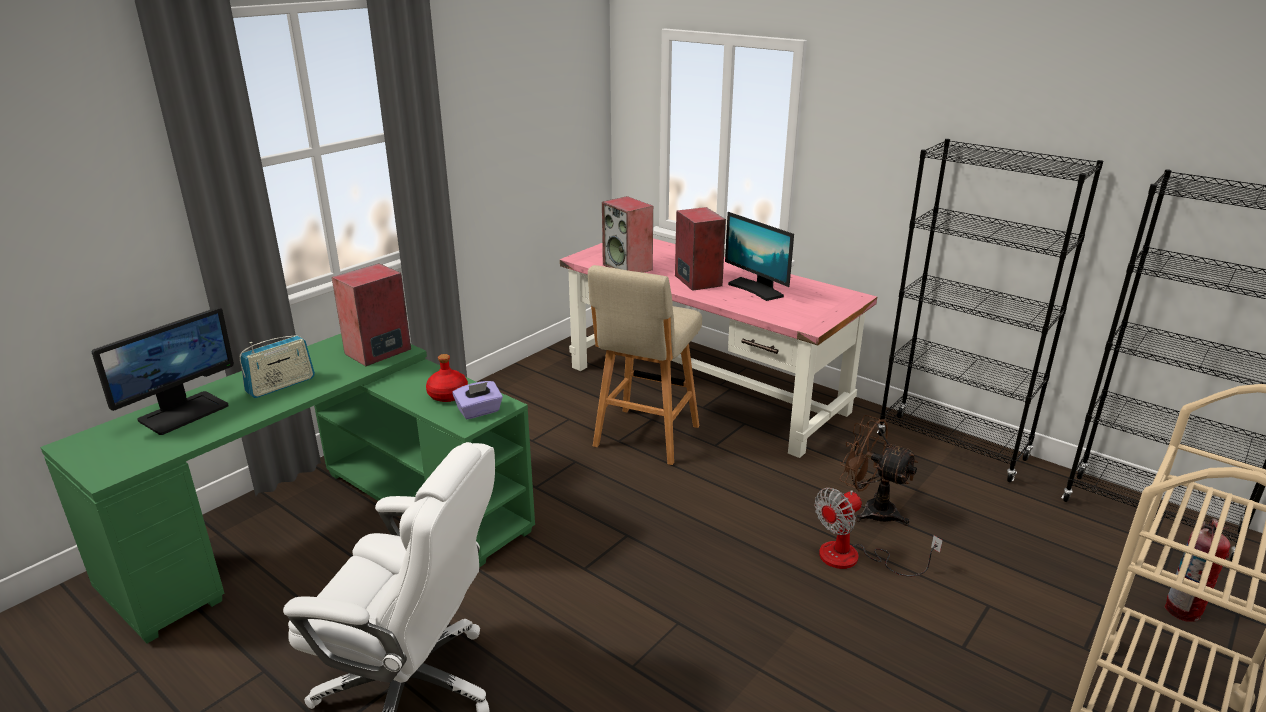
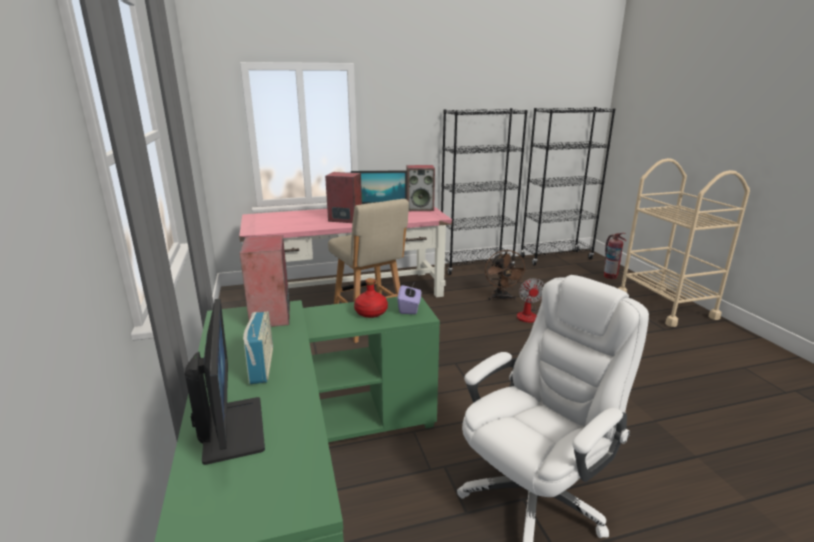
camera: 55 degrees left, 5 degrees down
(628, 267) = (293, 226): speaker -> speaker (420, 208)
(870, 510) = (501, 298): brown fan -> brown fan turned 75 degrees counterclockwise

